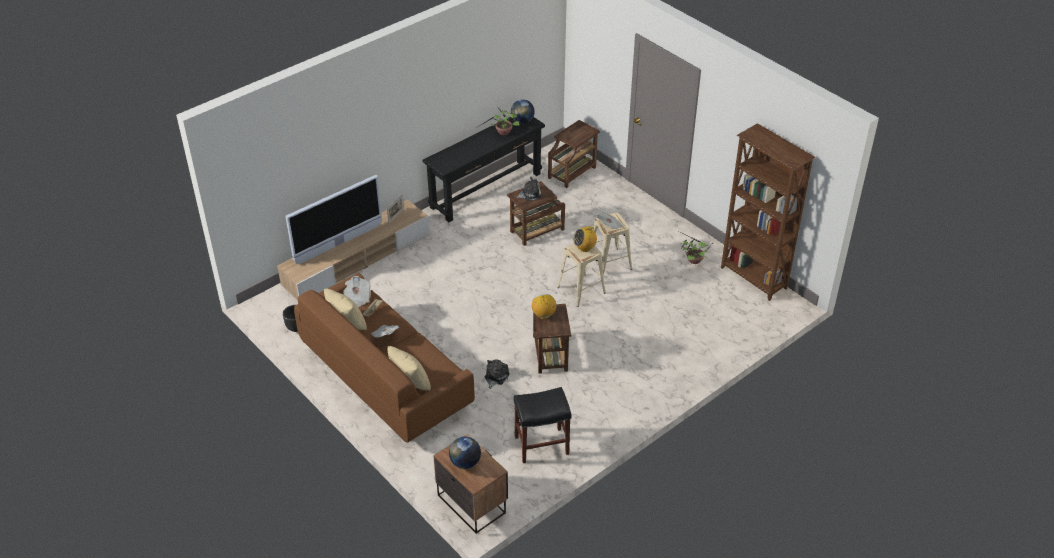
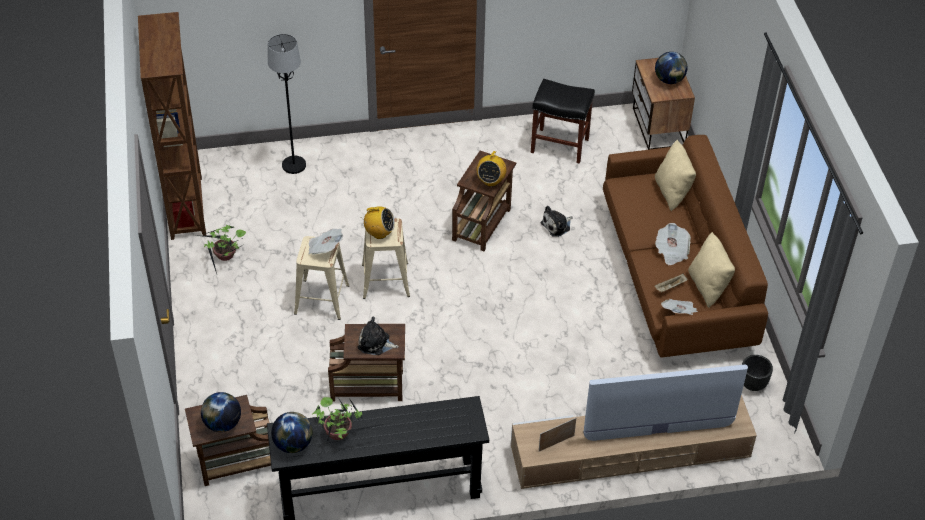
camera: 150 degrees left, 5 degrees up
(573, 132) = (222, 424): none -> globe
(720, 337) = (293, 165): none -> black floor lamp

